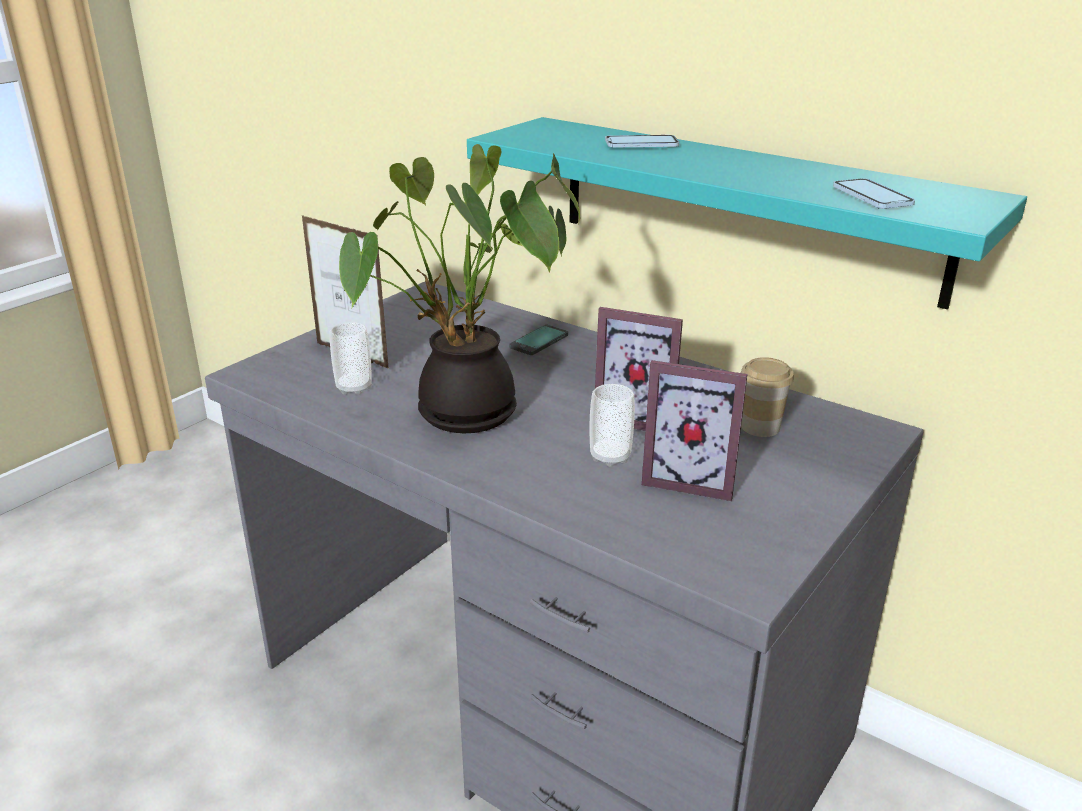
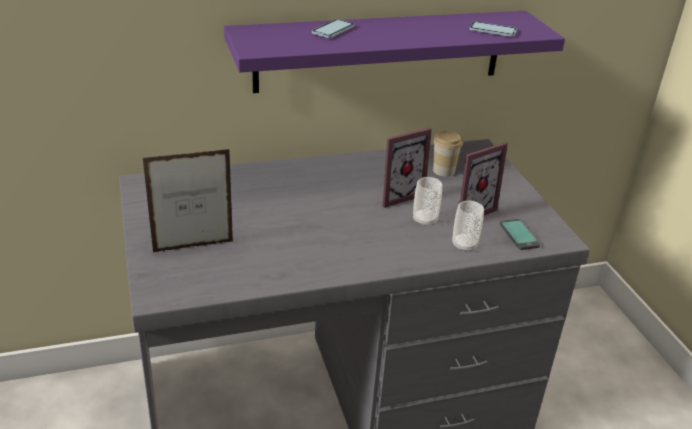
camera: 55 degrees left, 5 degrees up
(354, 388) = (241, 263): cup -> cup (464, 245)
(463, 417) = (330, 242): potted plant -> none
(539, 341) = (272, 179): phone -> phone (519, 235)
(744, 206) = (380, 51): turquoise shelf -> purple shelf

